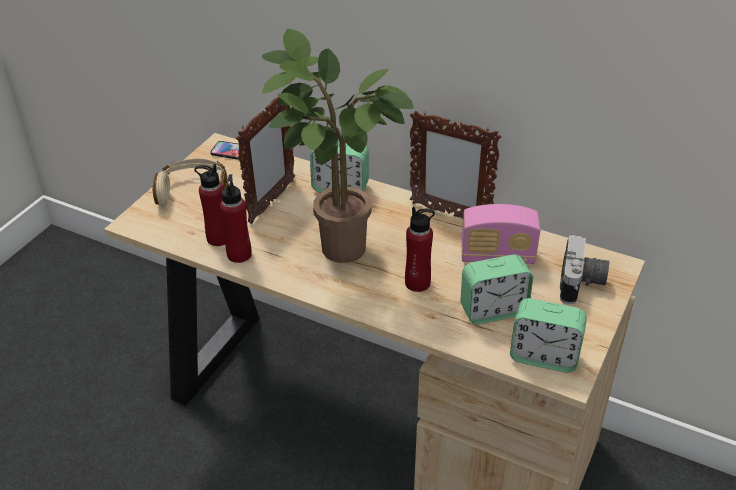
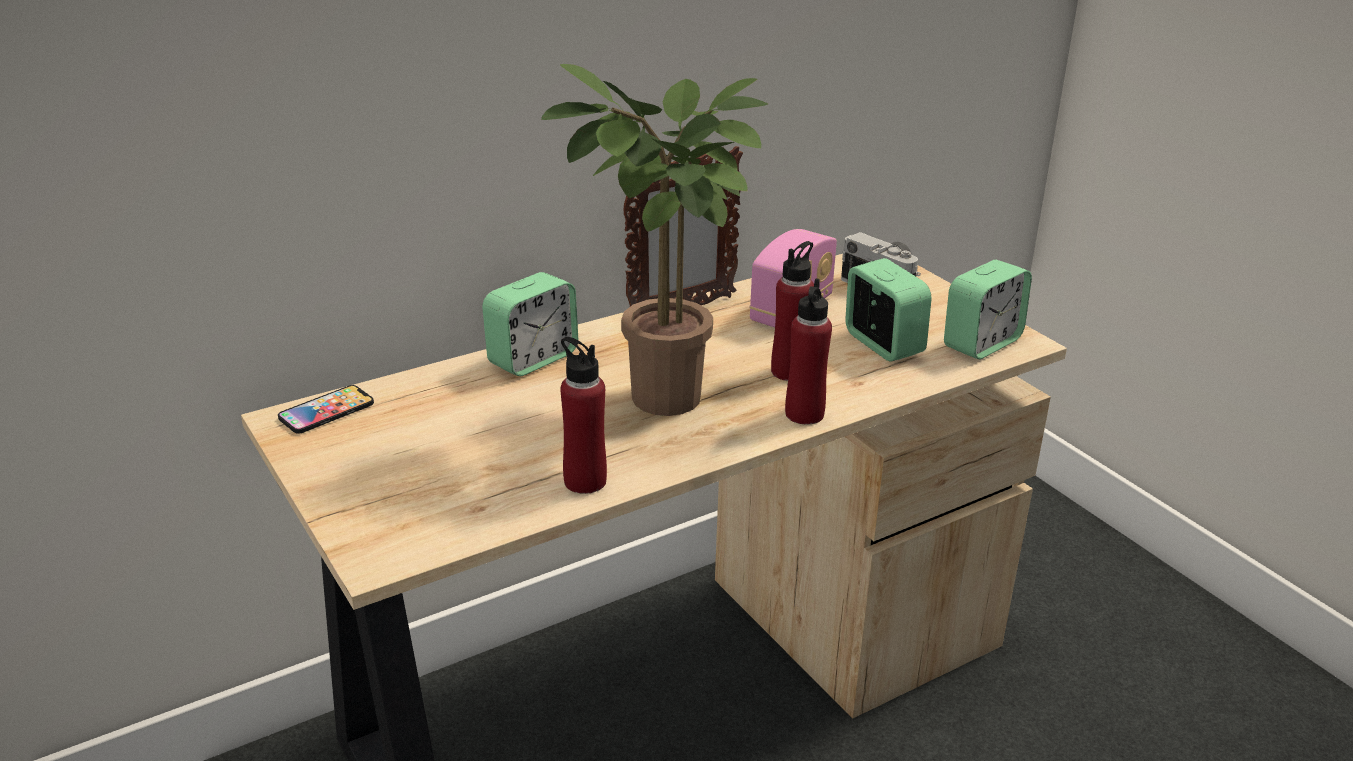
camera: 60 degrees left, 10 degrees down
(194, 192) = (377, 477): beige headphones -> none
(218, 238) = (524, 488): red bottle -> red bottle (804, 414)
(271, 202) = (494, 419): picture frame -> none
(493, 310) = (882, 344): alarm clock -> alarm clock turned 45 degrees counterclockwise

